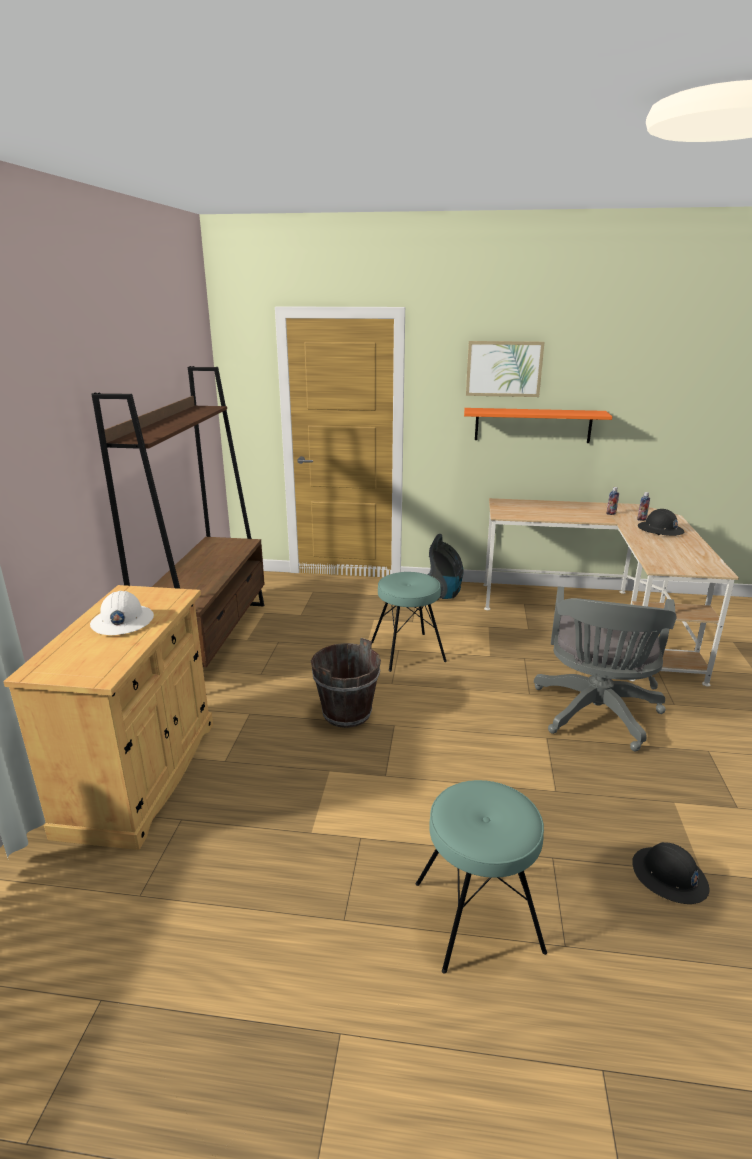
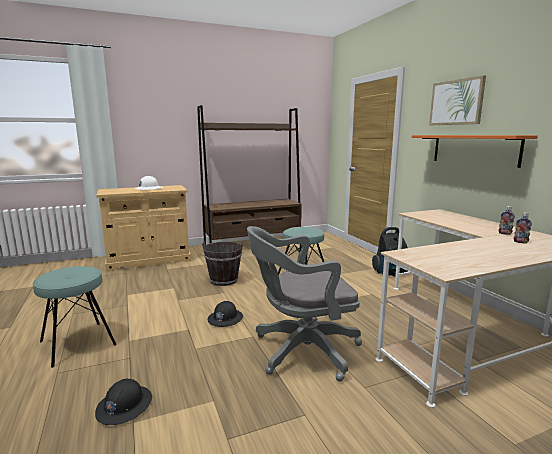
camera: 60 degrees right, 10 degrees down
(660, 530) = (508, 249): black hard hat -> black hard hat (225, 319)

